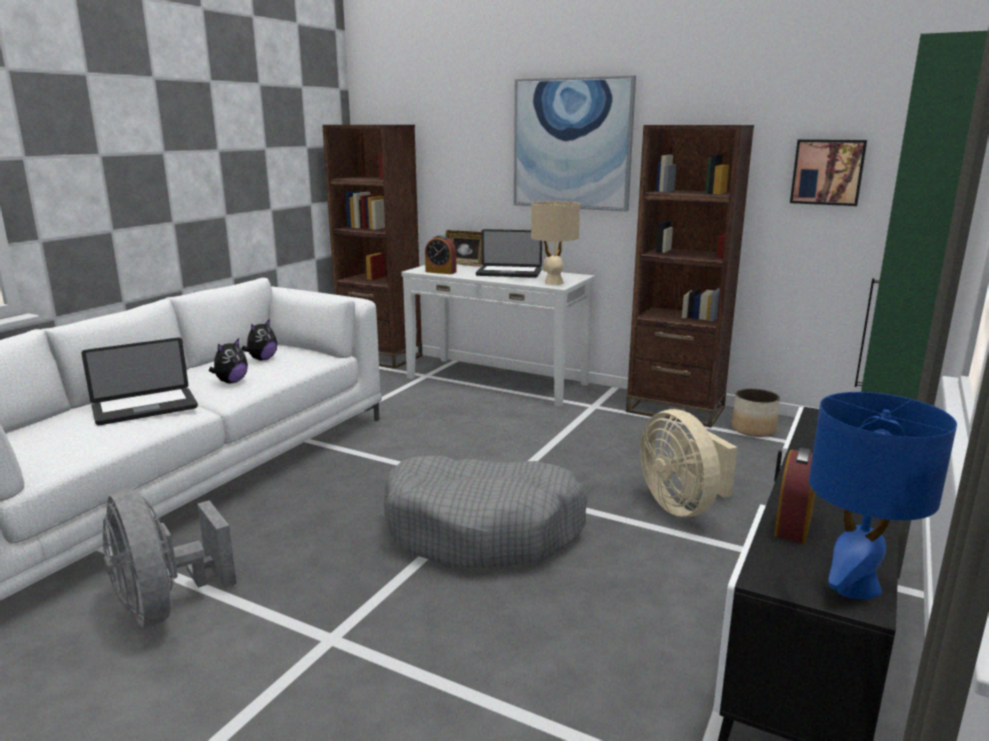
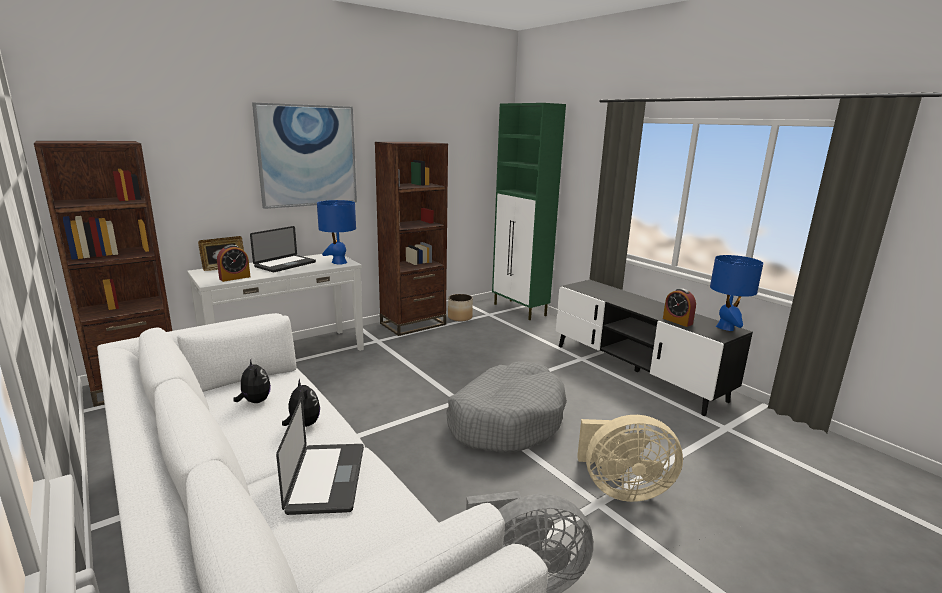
camera: 65 degrees left, 0 degrees up
(553, 283) = (339, 262): beige table lamp -> blue table lamp
(682, 506) = (523, 360): beige fan -> beige fan (621, 489)
(827, 172) = (459, 167): picture -> none

